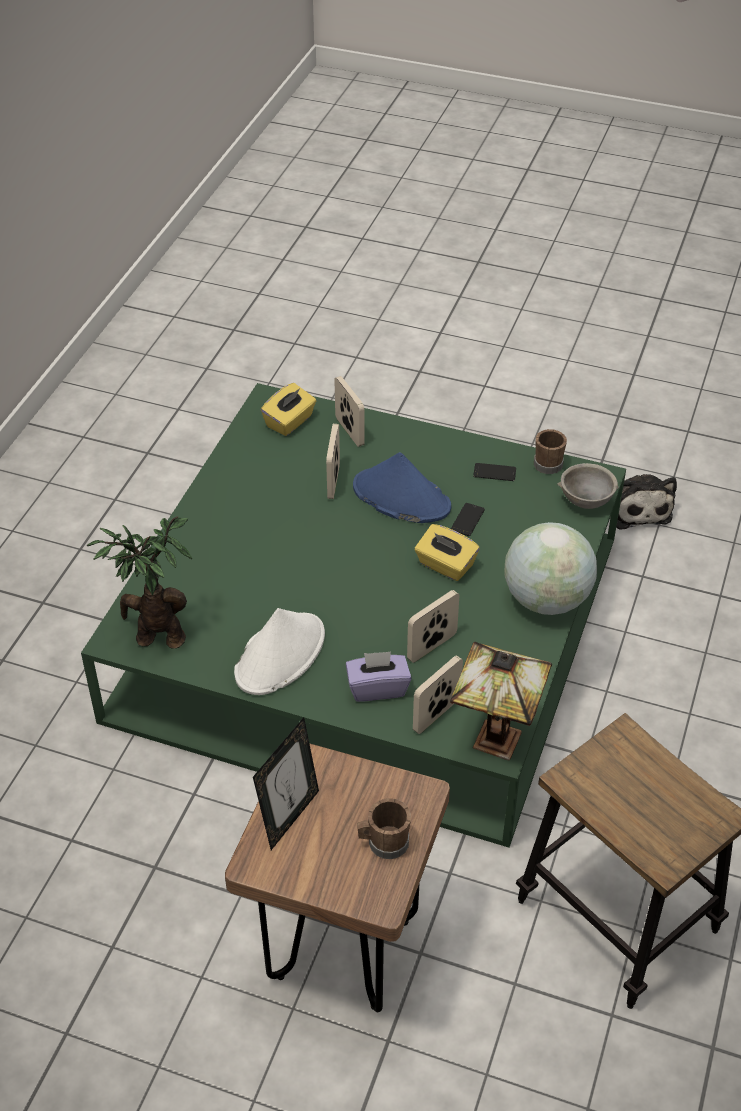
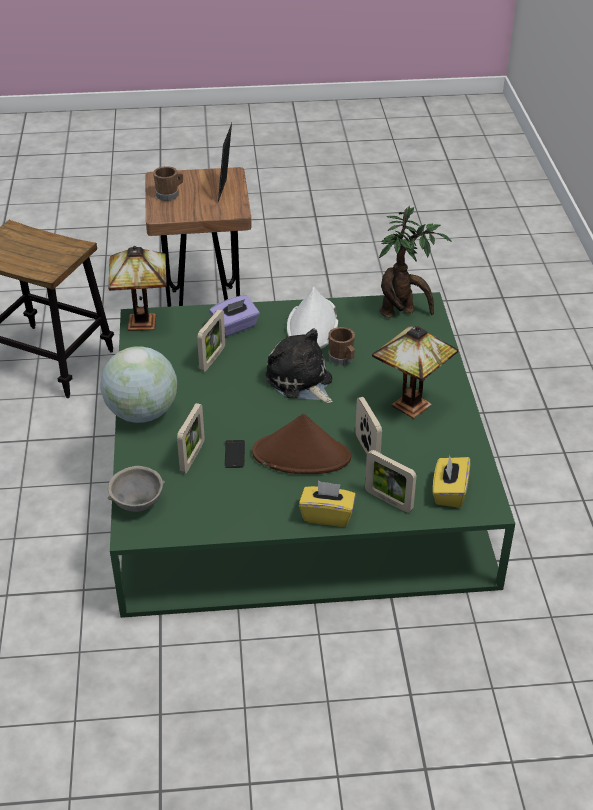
camera: 155 degrees right, 5 degrees down
(253, 511) = (411, 407): none -> table lamp
(400, 497) = (302, 455): blue hat -> brown hat
(436, 715) = (188, 324): picture frame -> picture frame (192, 457)
(445, 565) = (233, 414): yellow tissue box -> yellow tissue box (327, 515)
(494, 472) = (232, 504): phone -> none
(547, 462) = (188, 531): brown mug -> brown mug (342, 359)
(636, 507) = (107, 664): plush toy -> plush toy (300, 381)

